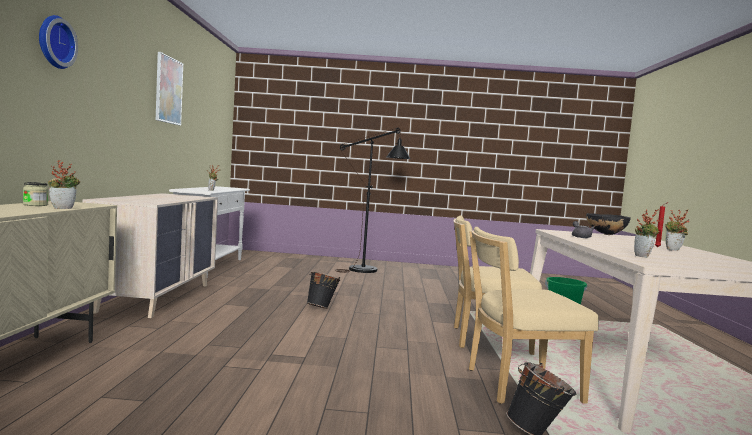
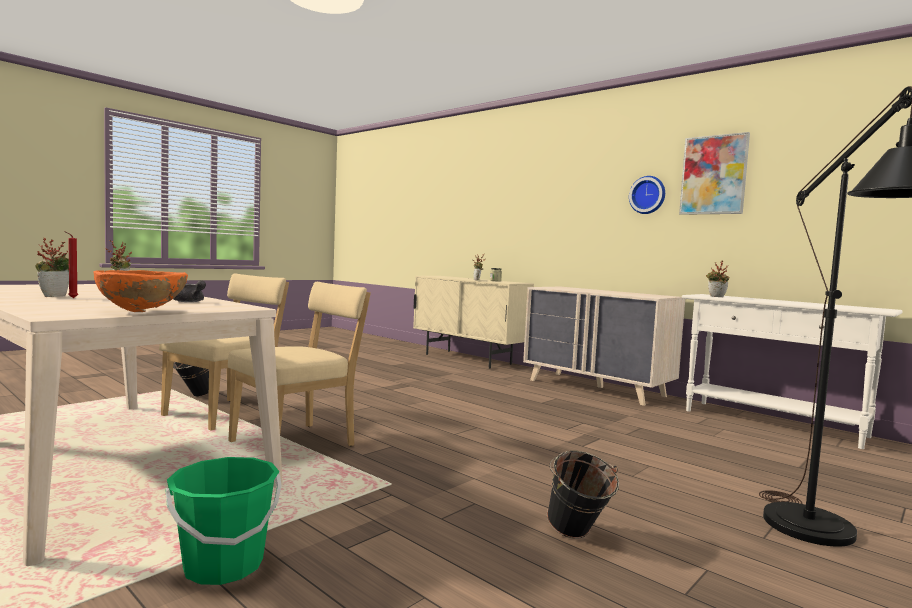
camera: 130 degrees right, 0 degrees up
(54, 42) = (545, 181): wall clock -> wall clock (648, 195)
(322, 308) = (507, 420): black bucket -> black bucket (577, 537)
(605, 234) = (142, 312): black bowl -> orange bowl

